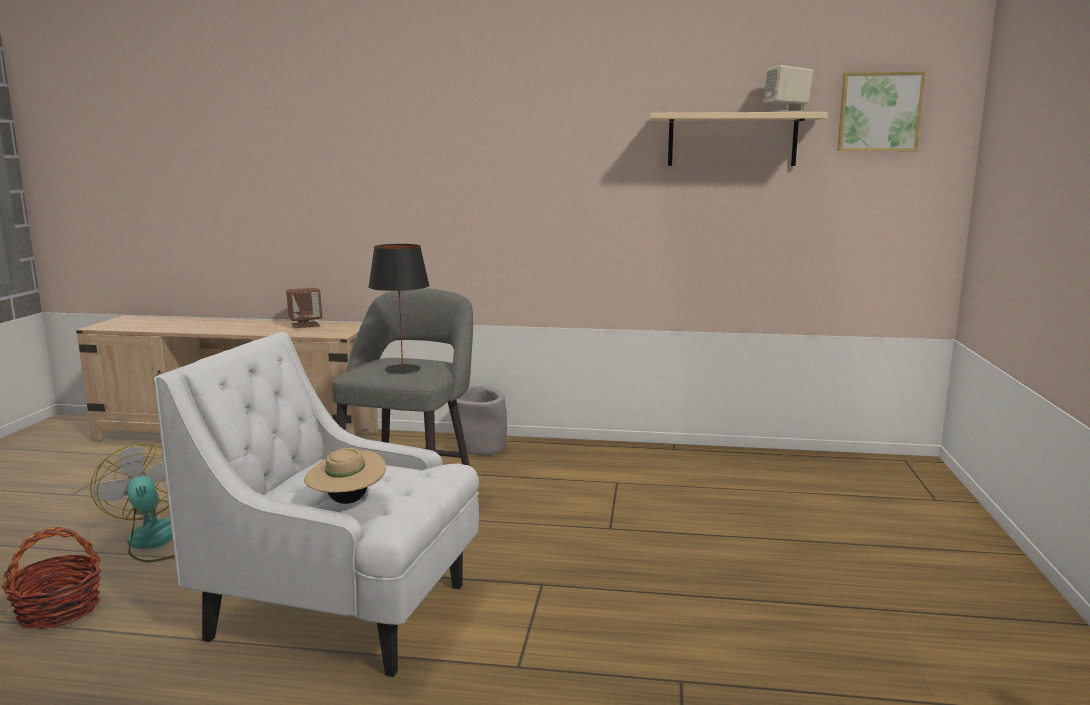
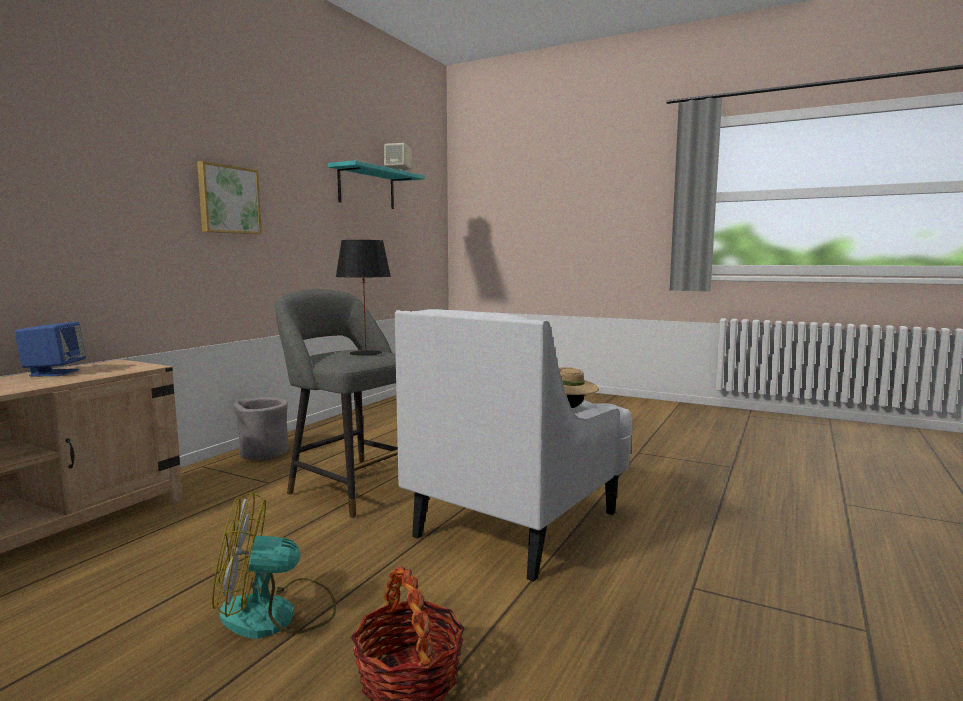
camera: 70 degrees left, 5 degrees down
(305, 325) = (54, 373): brown speaker -> blue speaker
(732, 140) = (366, 188): beige shelf -> turquoise shelf
(879, 112) = (419, 181): picture -> picture (228, 199)

